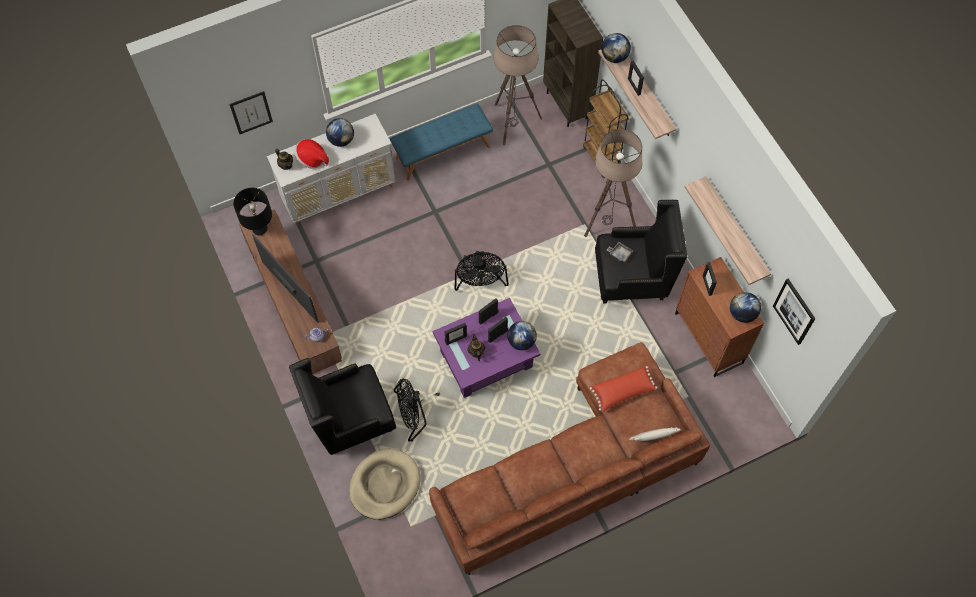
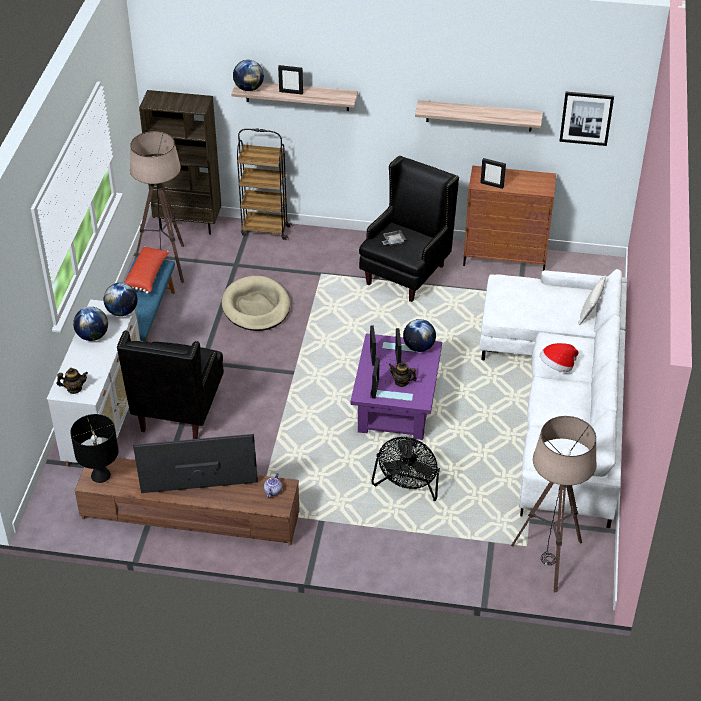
camera: 55 degrees left, 20 degrees down
(251, 112) = (17, 345): picture -> none
(312, 159) = (90, 367): hat -> hat (557, 367)
(351, 421) = (373, 536): black armchair -> black armchair (179, 411)
(384, 485) = (465, 544): beige dog bed -> beige dog bed (256, 307)
(478, 279) = (306, 368): black fan -> none
(574, 471) = (561, 402): brown sofa -> white sofa
(607, 221) = (332, 258): floor lamp -> floor lamp (549, 559)
(623, 391) = (530, 305): red pillow -> red pillow (147, 276)
(742, 314) = (537, 180): globe -> globe (122, 311)

